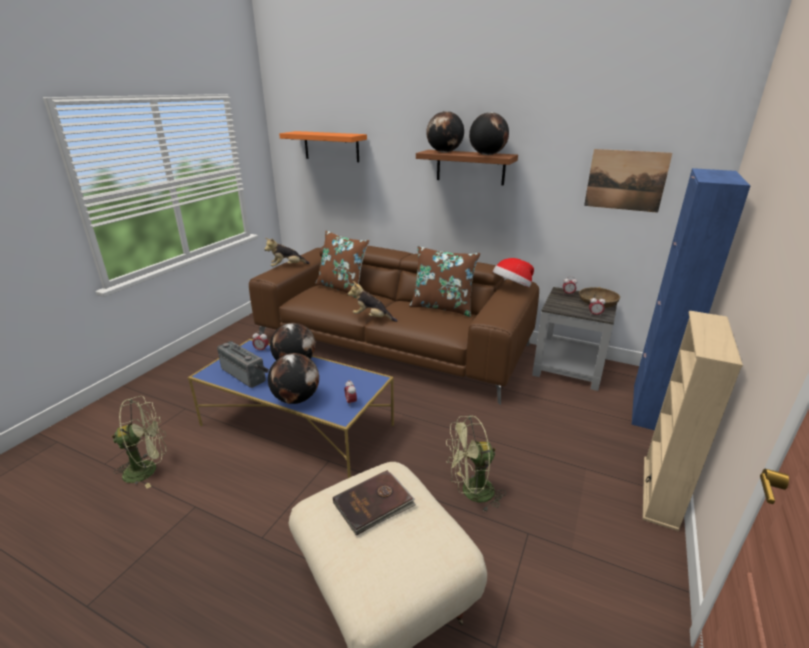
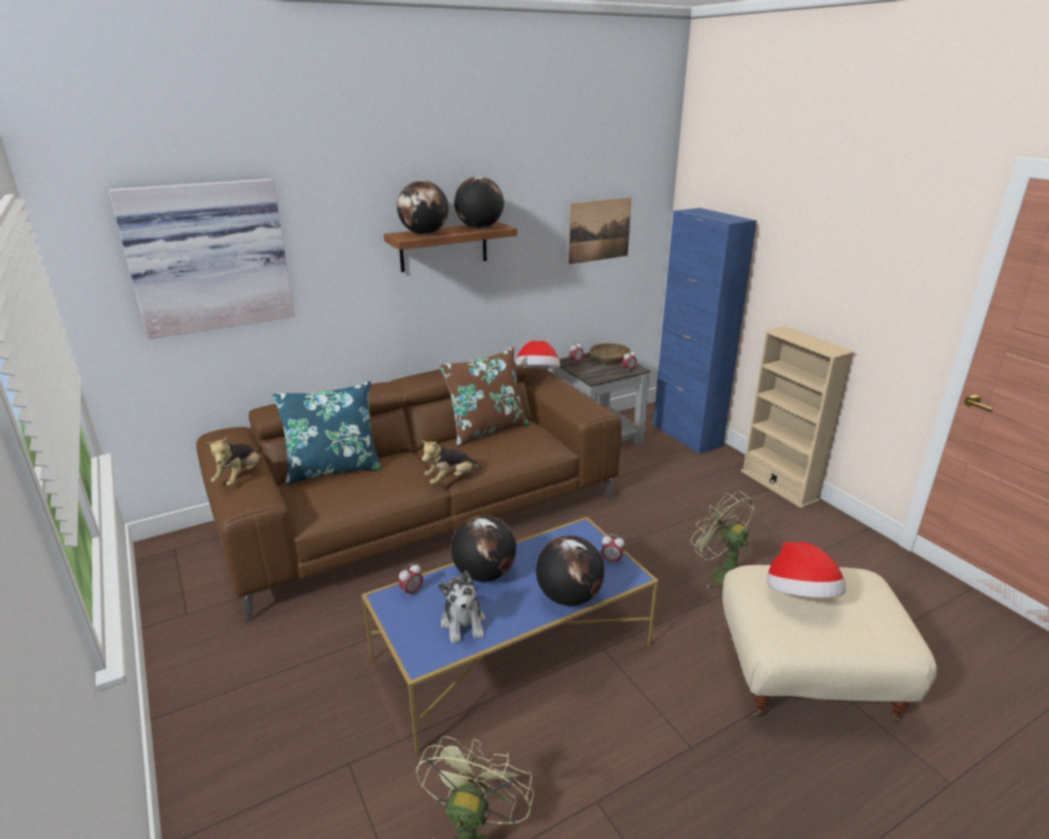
camera: 55 degrees left, 0 degrees up
(246, 374) = (463, 623): radio -> plush toy
(331, 146) = (208, 256): orange shelf -> picture
(342, 288) = (334, 469): brown pillow -> blue pillow
(374, 504) = (800, 597): brown book -> hat
(471, 493) = (721, 573): green fan -> green fan turned 120 degrees clockwise

